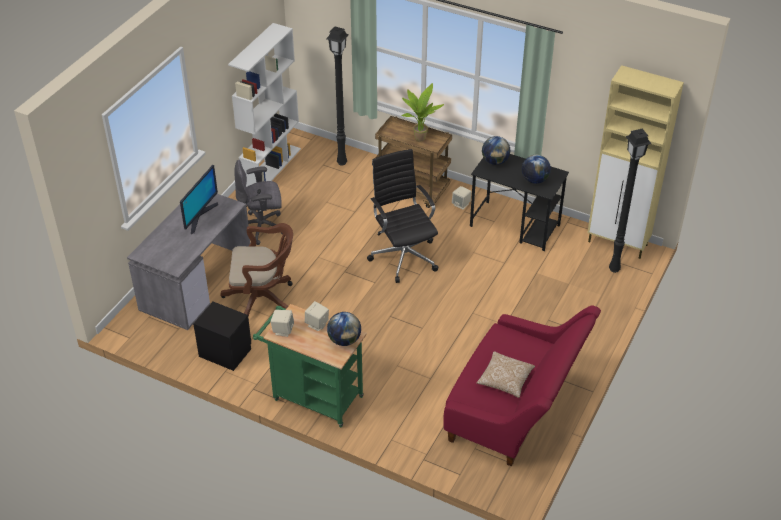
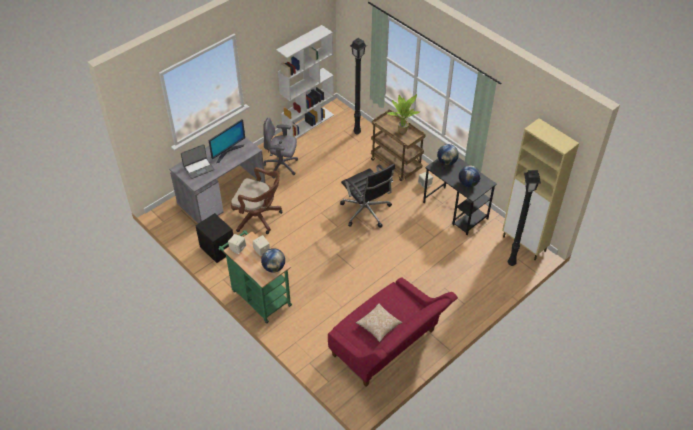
camera: 20 degrees right, 5 degrees up
(169, 246) = (198, 168): none -> laptop
(403, 255) = (366, 212): black office chair -> black office chair turned 150 degrees clockwise

